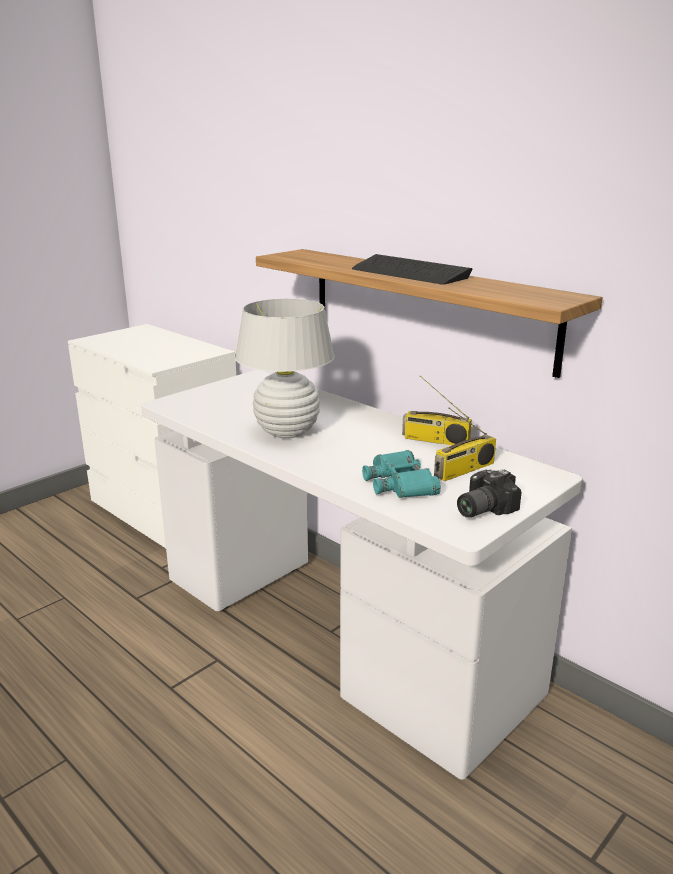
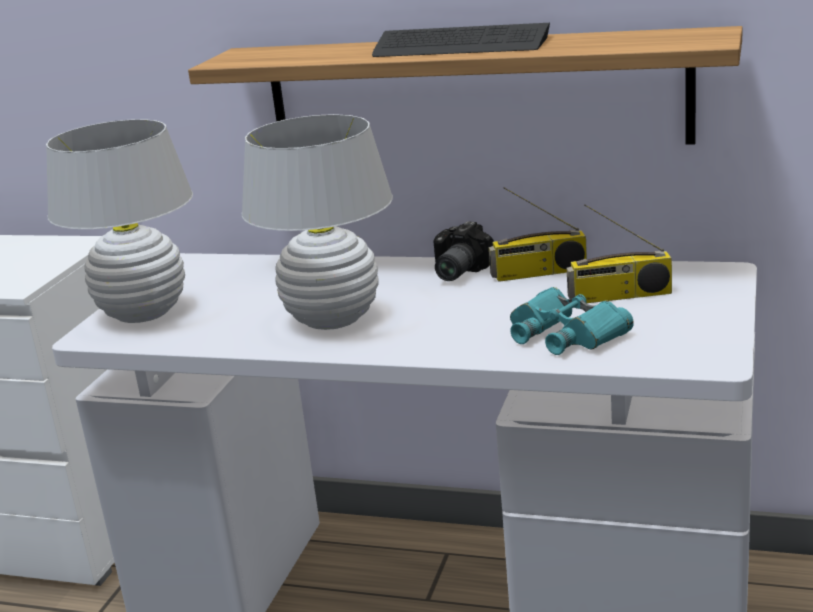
camera: 25 degrees left, 0 degrees up
(202, 398) = (143, 313): none -> white table lamp
(464, 470) = (619, 296): radio -> radio turned 60 degrees clockwise
(481, 509) = (695, 331): camera -> camera (455, 272)

